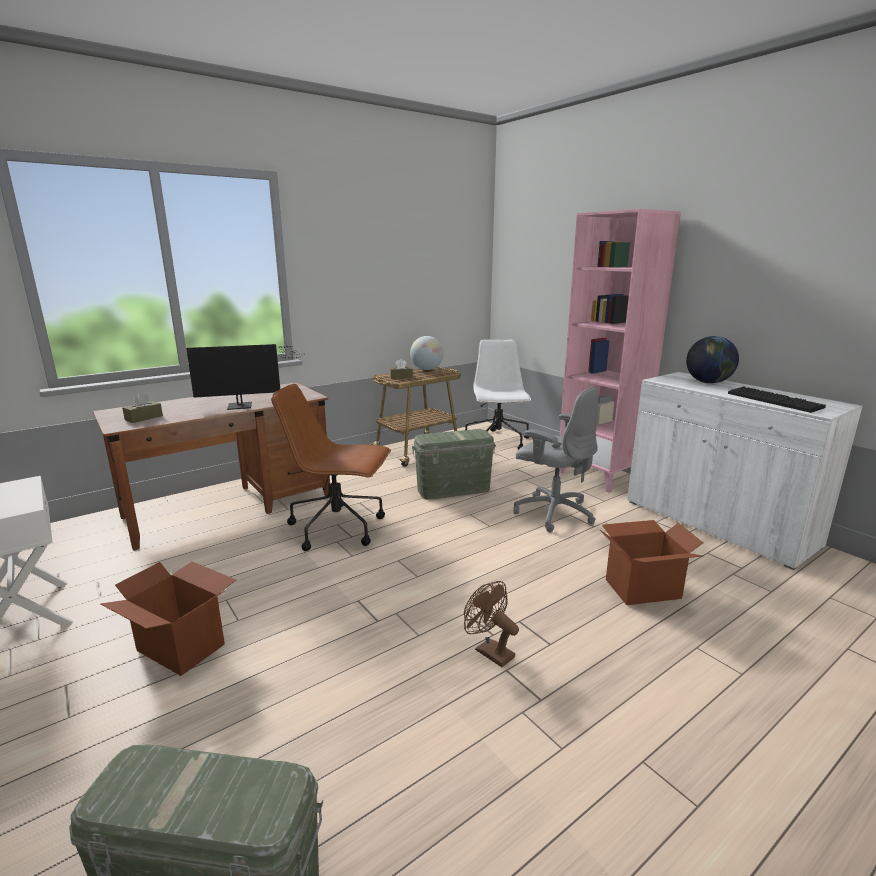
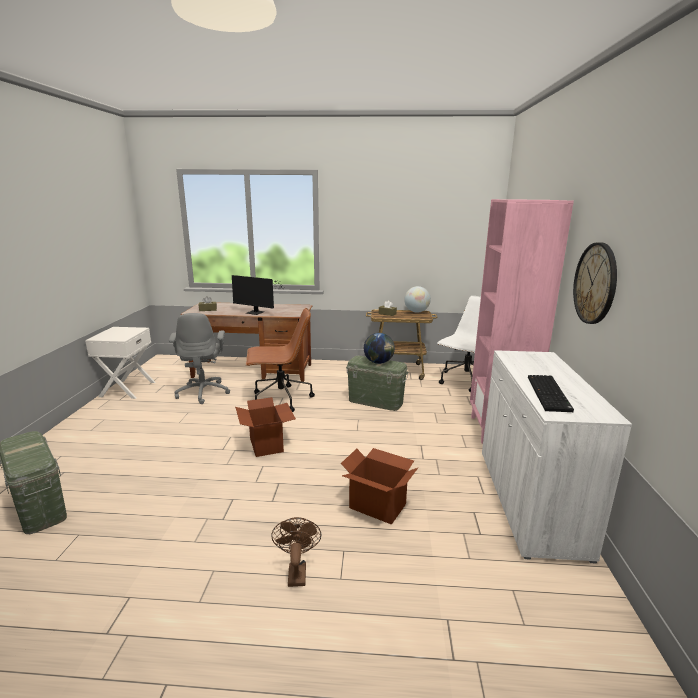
camera: 40 degrees right, 0 degrees up
(182, 646) = (148, 423): cardboard box -> cardboard box (267, 444)
(339, 528) = (280, 399): brown office chair -> brown office chair turned 120 degrees clockwise
(489, 651) = (241, 487): brown fan -> brown fan (296, 571)
(553, 512) = (412, 439): grey office chair -> grey office chair (203, 392)
(708, 382) = (545, 366): globe -> globe (378, 362)
(746, 290) = (595, 283): none -> wall clock

